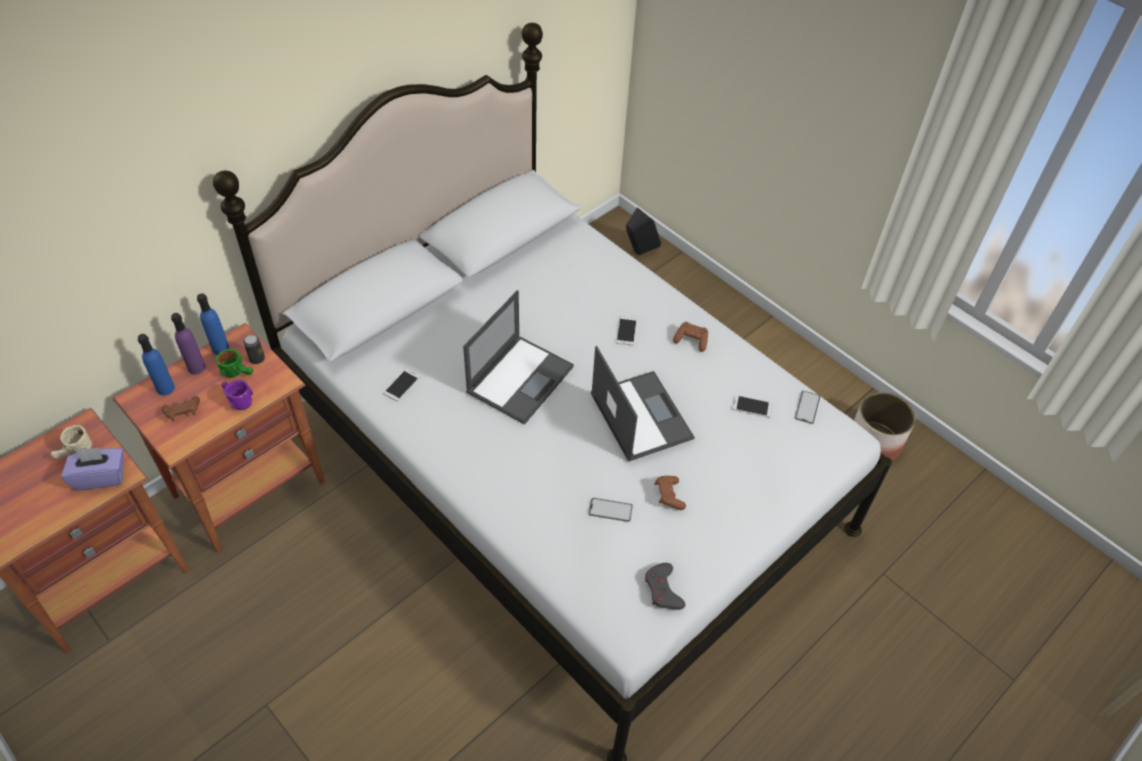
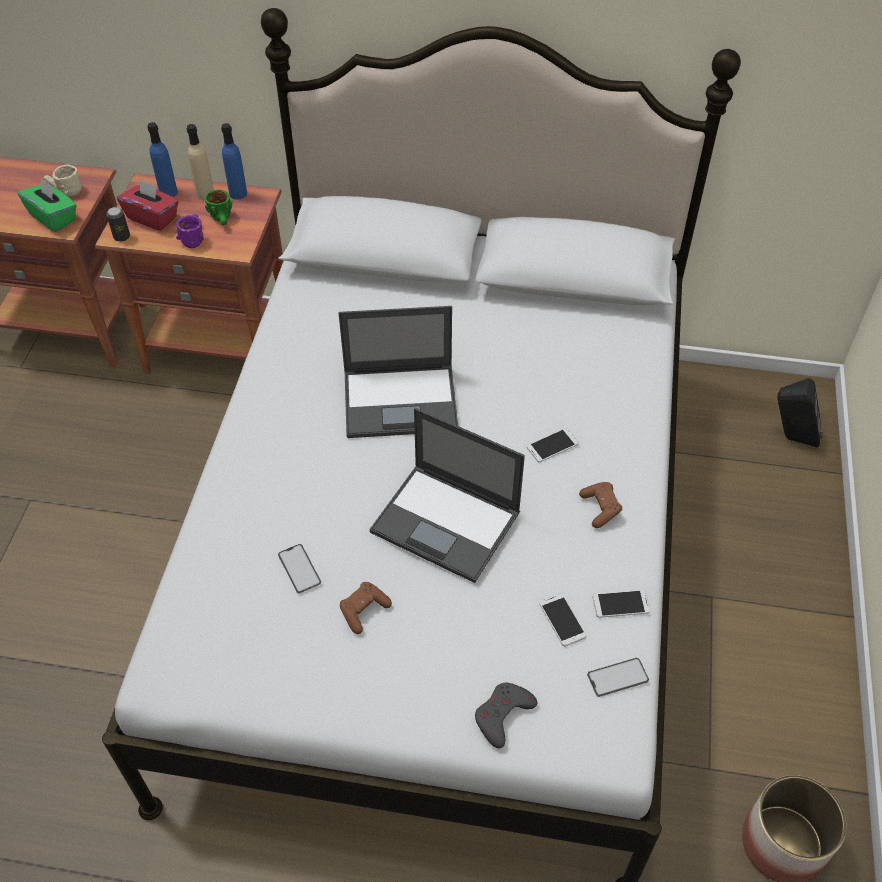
camera: 55 degrees right, 0 degrees up
(101, 476) = (53, 217): purple tissue box -> green tissue box
(183, 413) = (153, 218): brown game controller -> red tissue box
(196, 367) = (205, 194): purple bottle -> beige bottle
(257, 359) = (247, 220): can -> can (121, 237)
(401, 385) = (312, 325): phone -> phone (621, 604)
(640, 415) = (447, 523): laptop -> laptop turned 90 degrees clockwise
(663, 590) = (237, 675): grey game controller -> grey game controller (502, 715)

